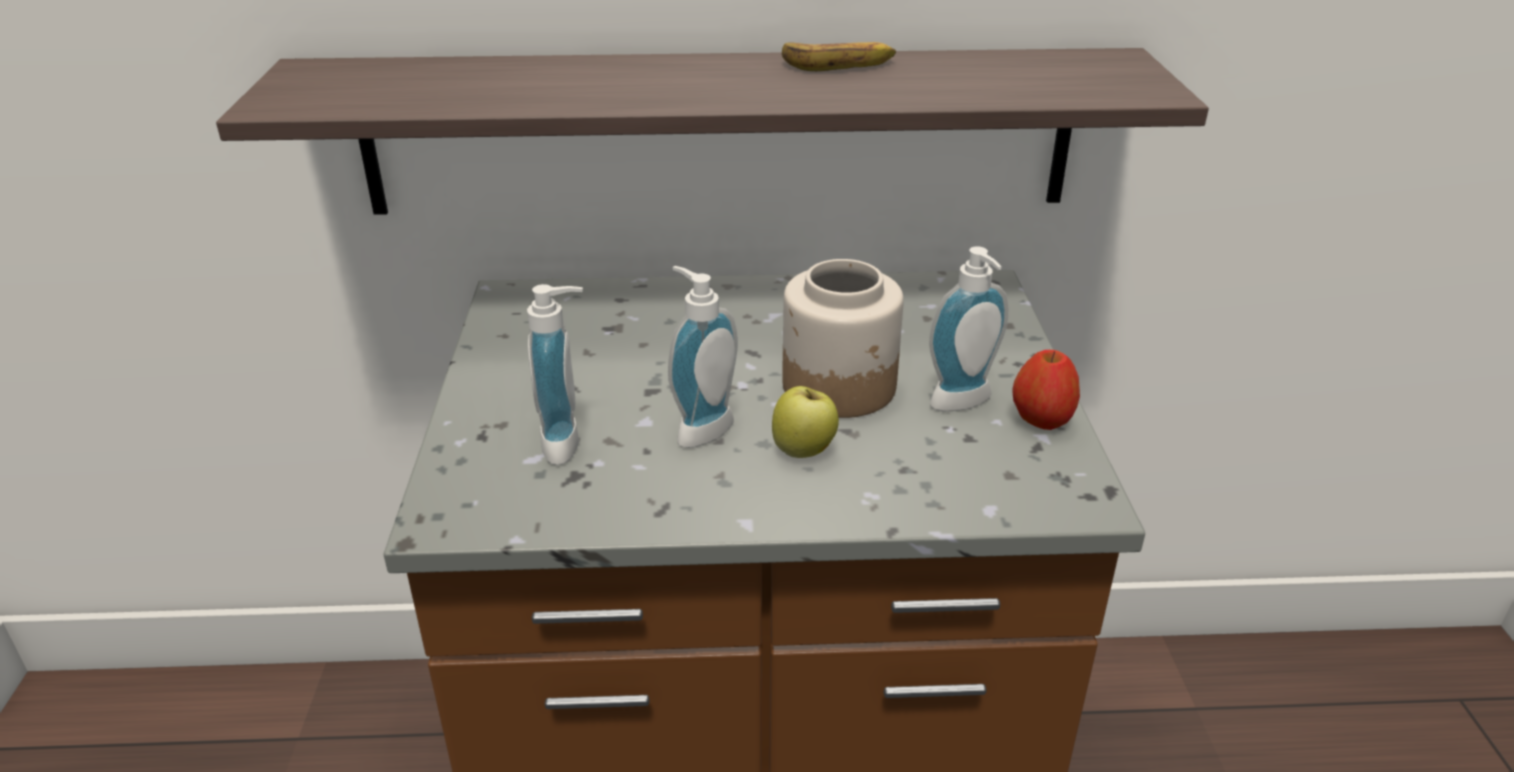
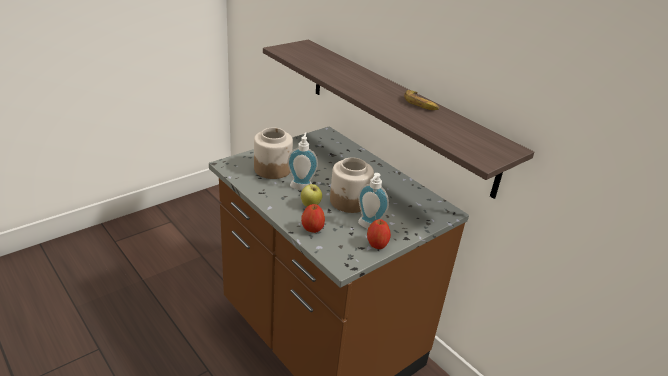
camera: 50 degrees right, 0 degrees up
(569, 444) = (272, 169): soap dispenser -> jar
(908, 490) = (312, 229): none -> apple

